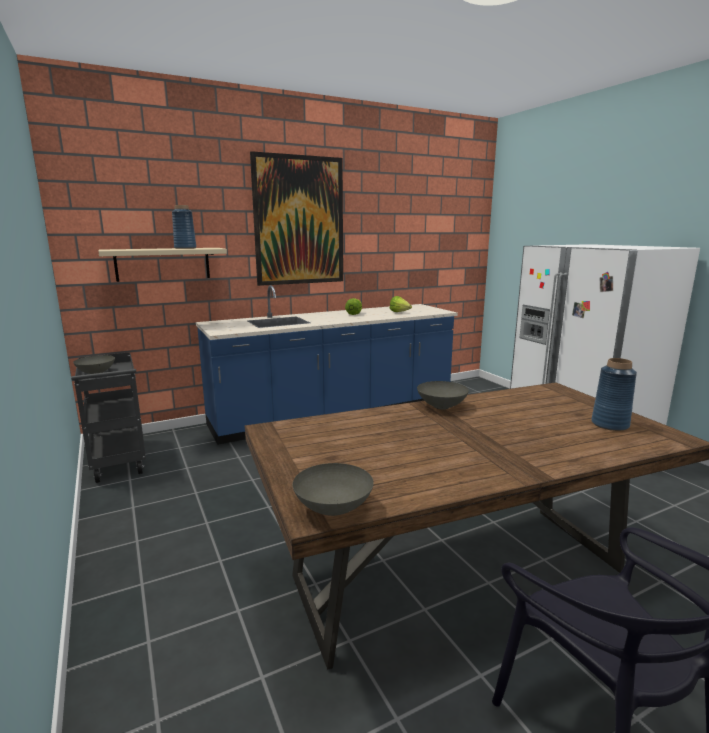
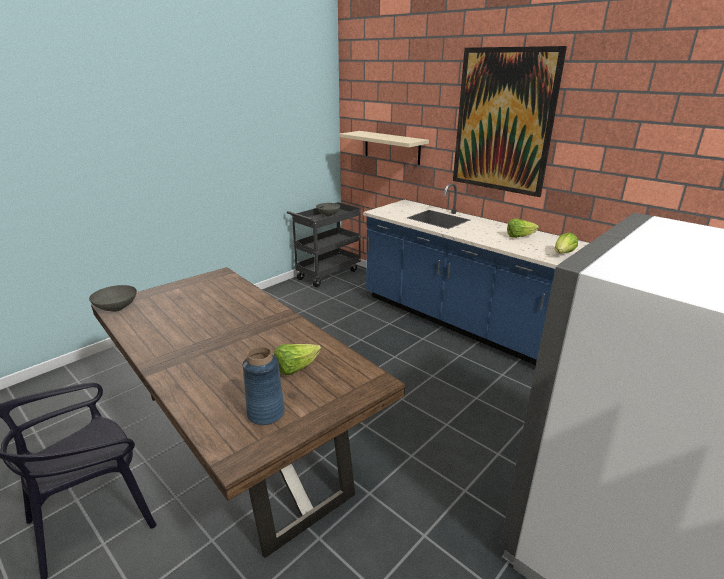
camera: 70 degrees right, 10 degrees up
(185, 248) = (395, 137): blue vase -> none
(441, 406) = (286, 322): grey bowl -> none
(534, 409) = (296, 368): none -> lettuce

